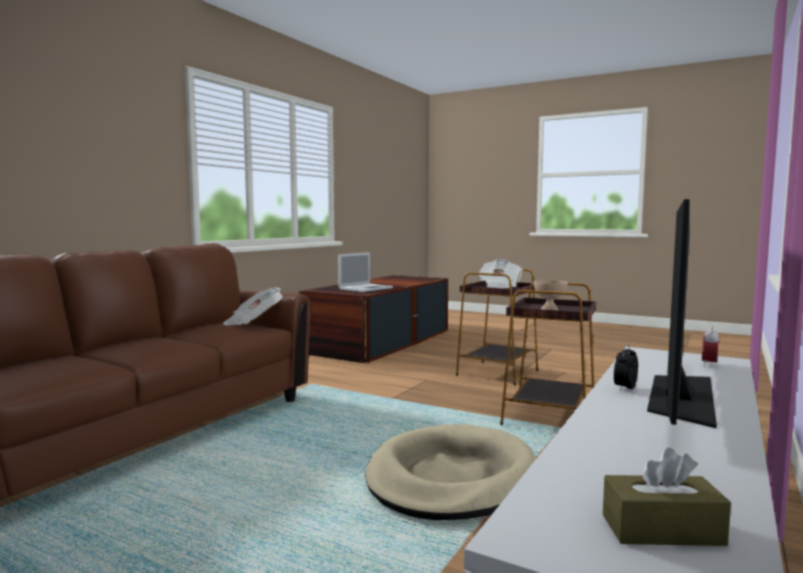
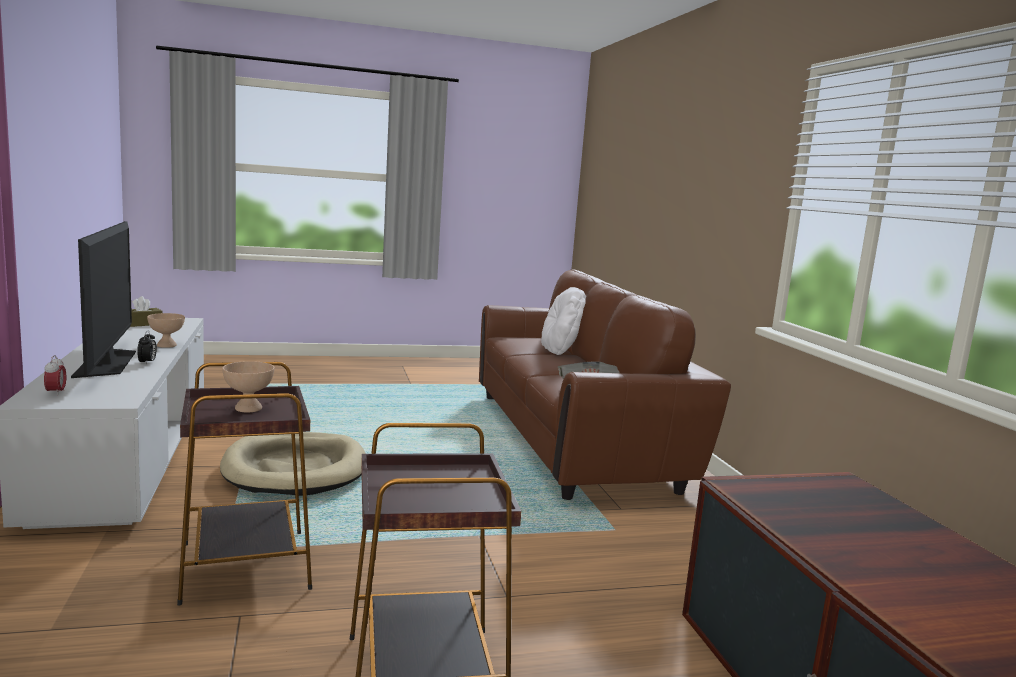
camera: 135 degrees right, 5 degrees up
(90, 353) = (561, 352): none -> white pillow
(366, 288) = (827, 523): laptop -> none
(499, 287) = (452, 503): newspaper -> none
(596, 420) = (167, 345): none -> beige bowl

